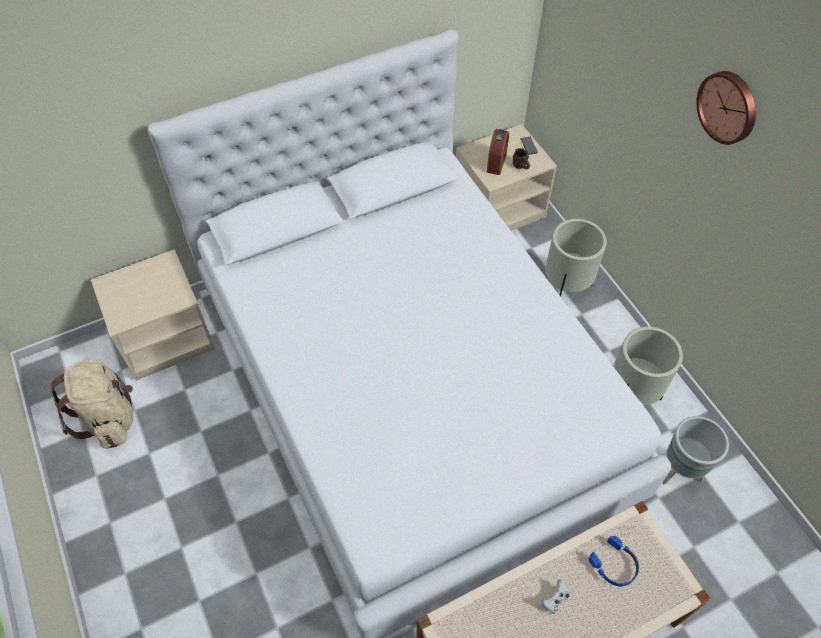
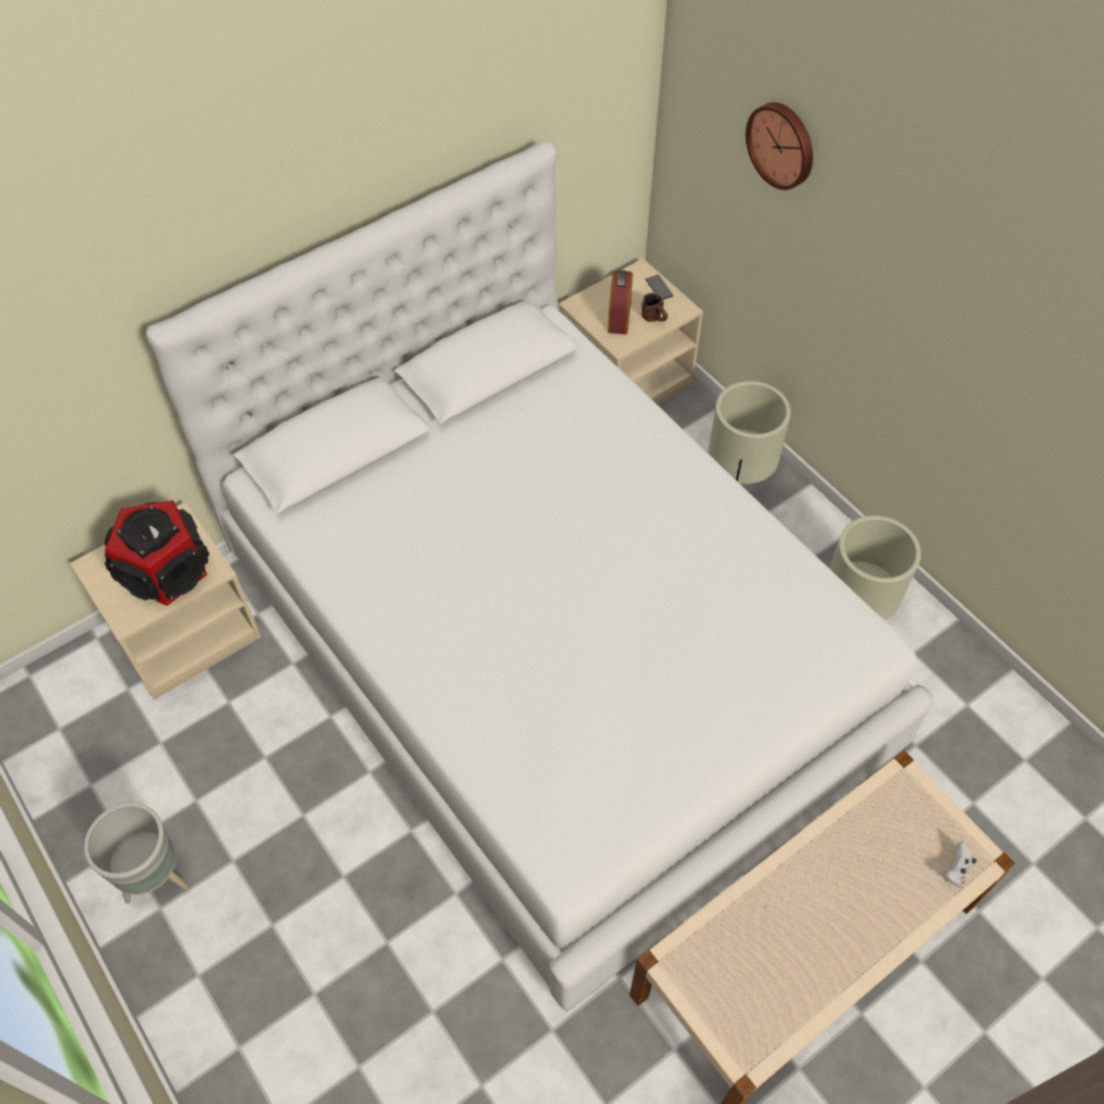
camera: 10 degrees left, 0 degrees up
(109, 417) = (126, 759): beige backpack -> none
(152, 293) = (167, 570): none -> speaker
(554, 600) = (815, 900): white game controller -> white game controller (956, 870)
(614, 565) = (884, 841): blue headphones -> none
(680, 470) = (936, 704): grey planter -> grey planter (157, 877)
(728, 107) = (946, 209): wall clock -> wall clock (782, 144)

